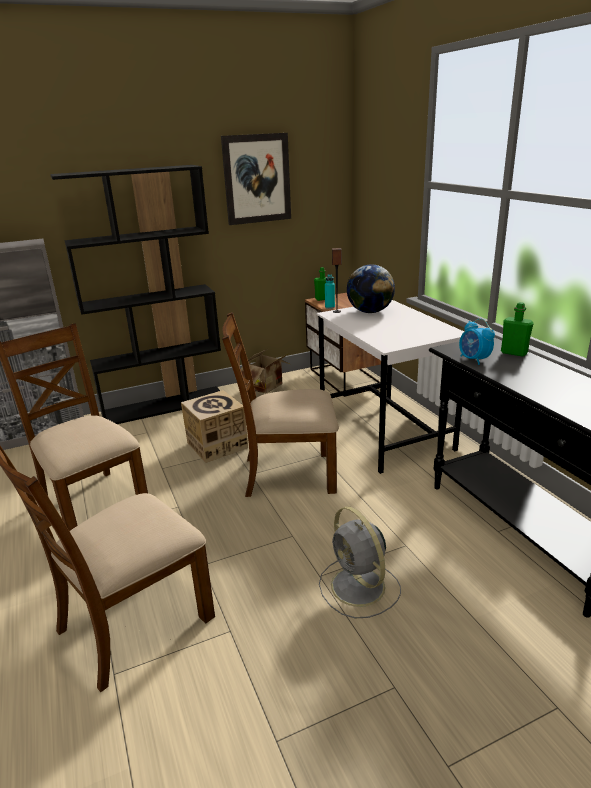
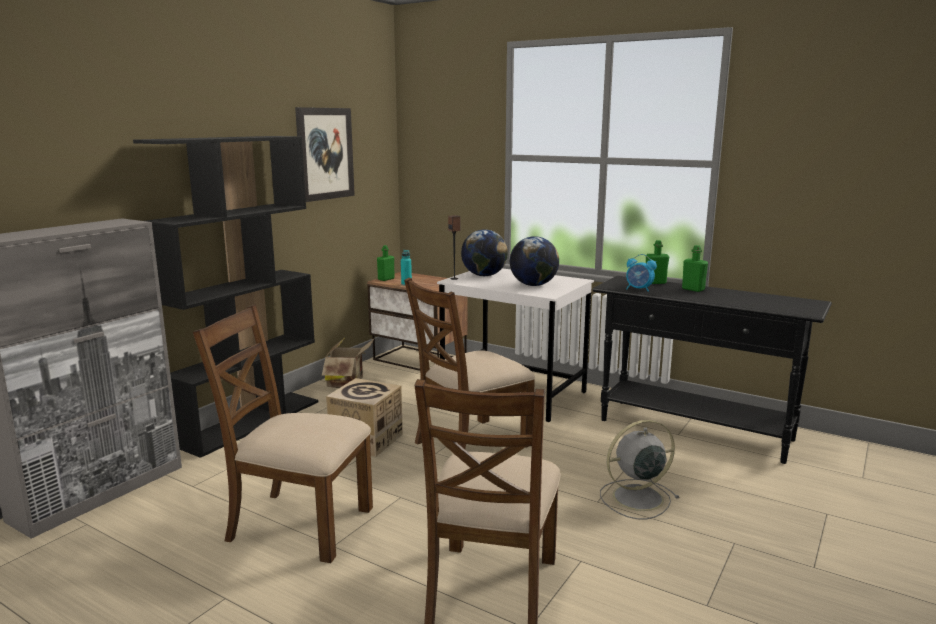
camera: 35 degrees left, 10 degrees down
(359, 588) = (635, 498): grey fan -> grey fan turned 135 degrees clockwise
(395, 331) = (533, 285): none -> globe
(542, 371) = (693, 289): none -> green bottle

